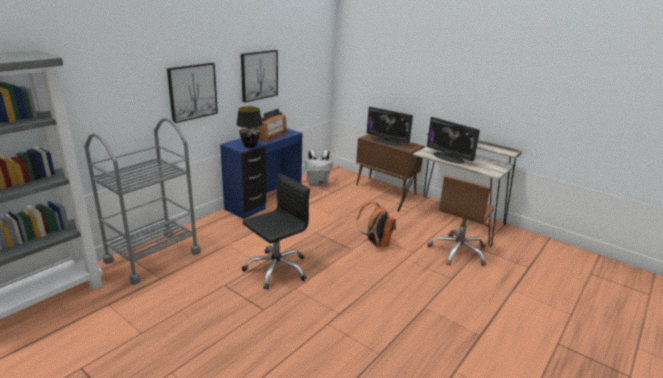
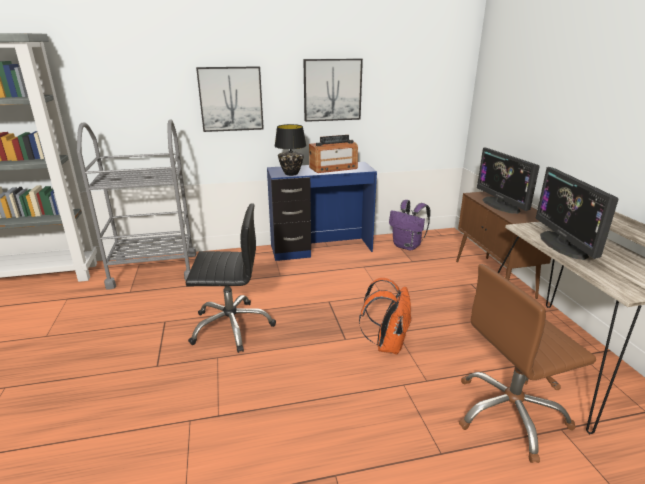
camera: 40 degrees right, 0 degrees up
(318, 183) = (407, 246): white backpack -> purple backpack

